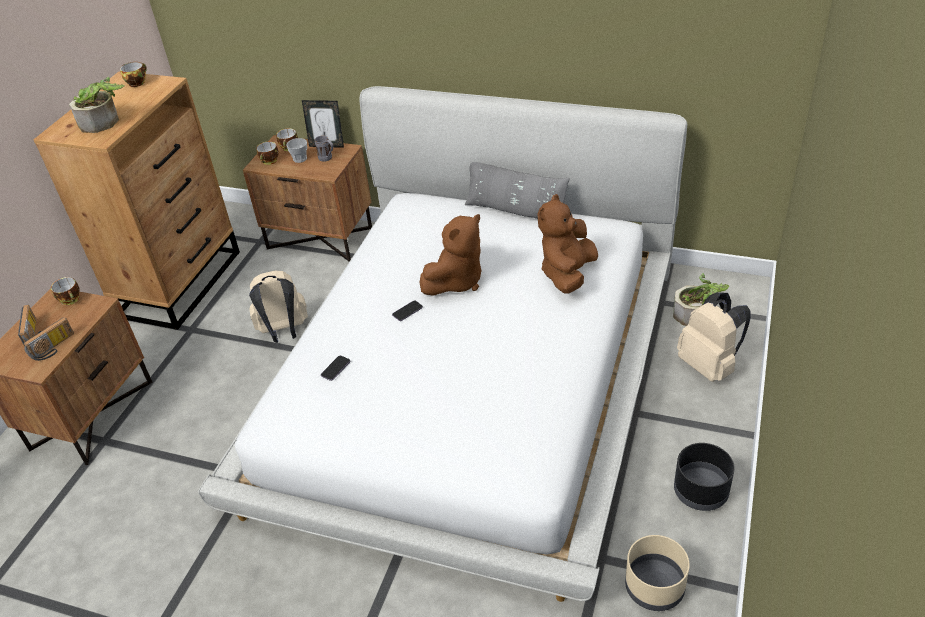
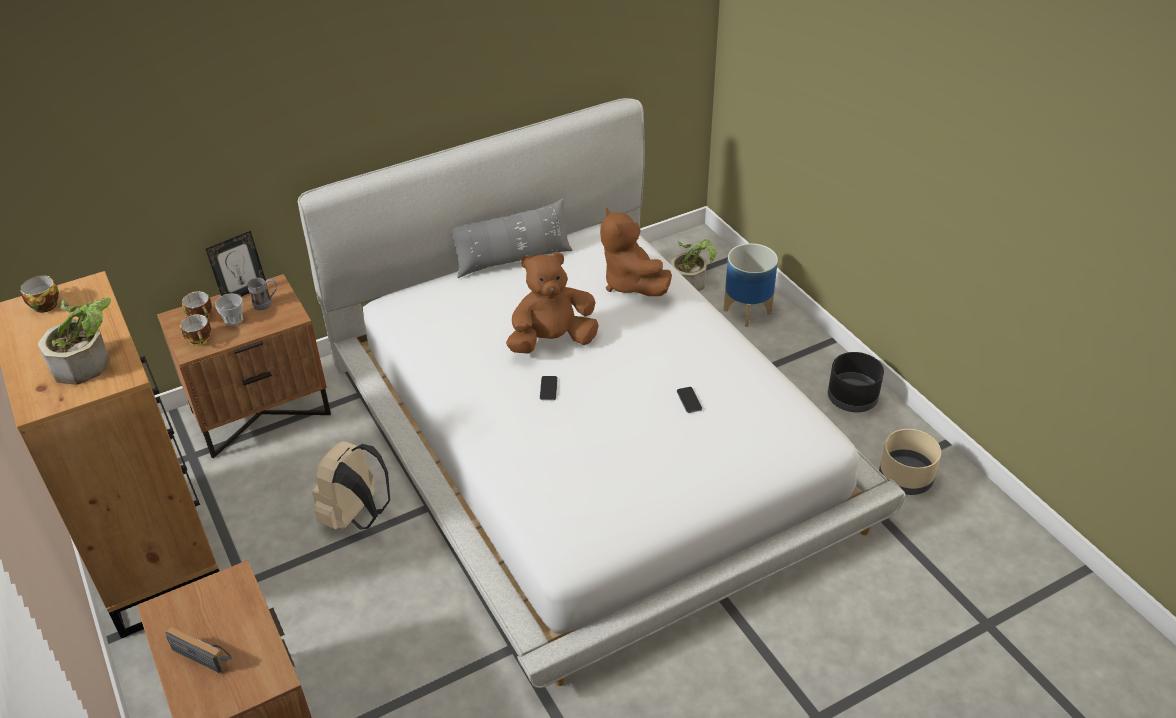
camera: 50 degrees left, 0 degrees up
(54, 348) = (256, 648): radio -> none
(71, 300) = (190, 598): cup -> none
(336, 369) = (559, 471): phone -> phone (689, 400)
(456, 281) = (552, 341): brown plush toy -> brown plush toy turned 105 degrees counterclockwise
(709, 365) = (748, 311): beige backpack -> planter

